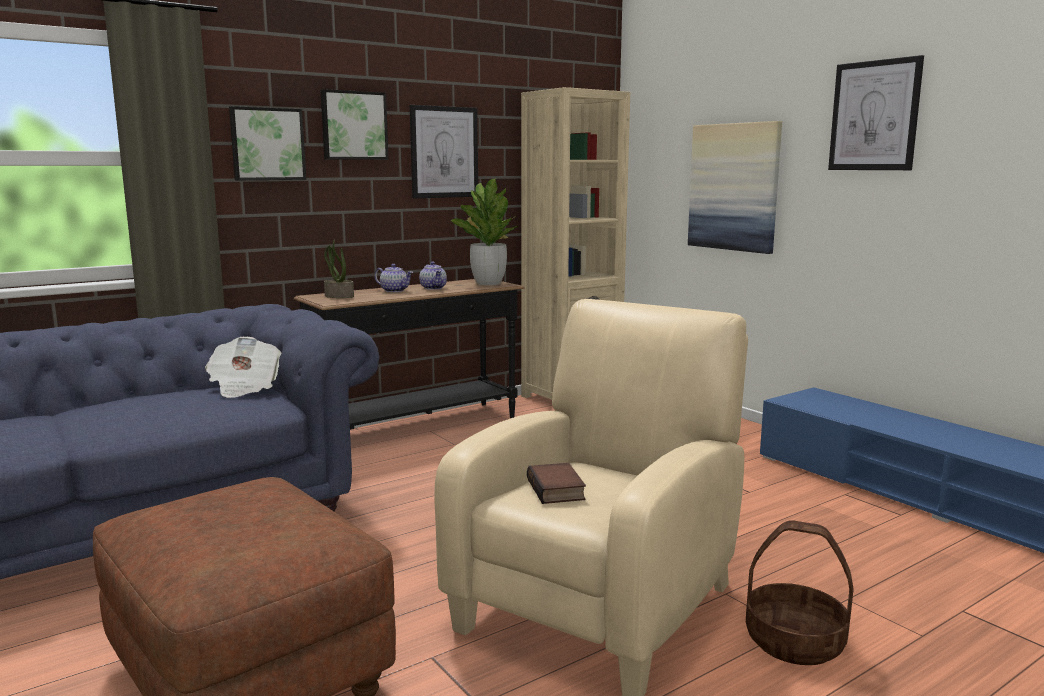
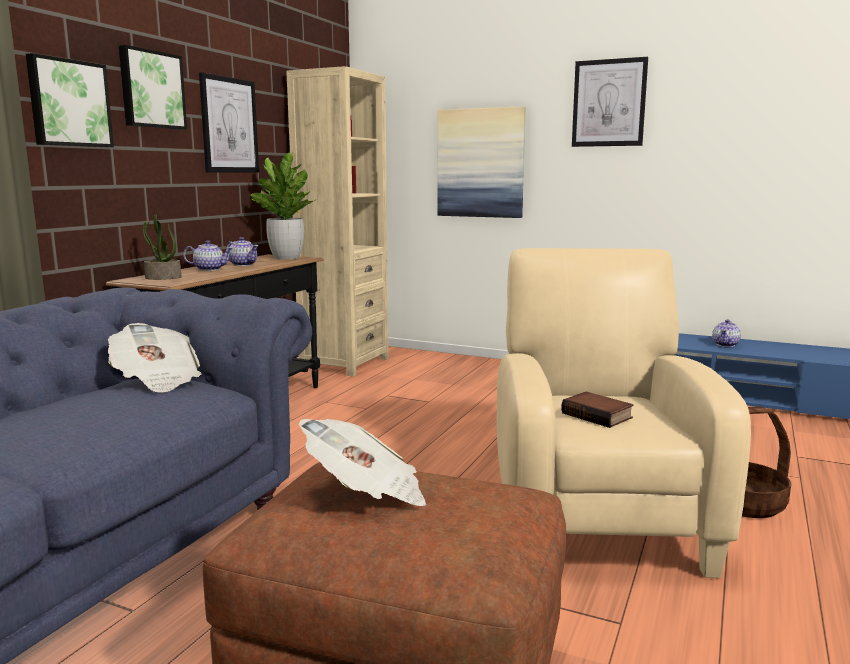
camera: 30 degrees left, 0 degrees up
(231, 507) = (366, 493): none -> newspaper
(983, 445) = (725, 344): none -> teapot

